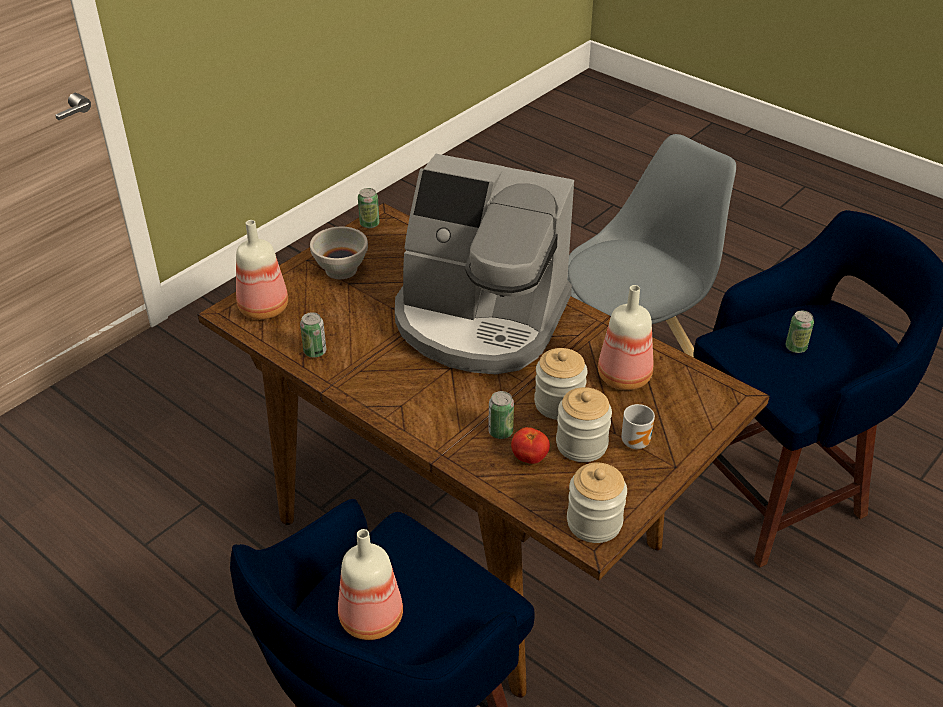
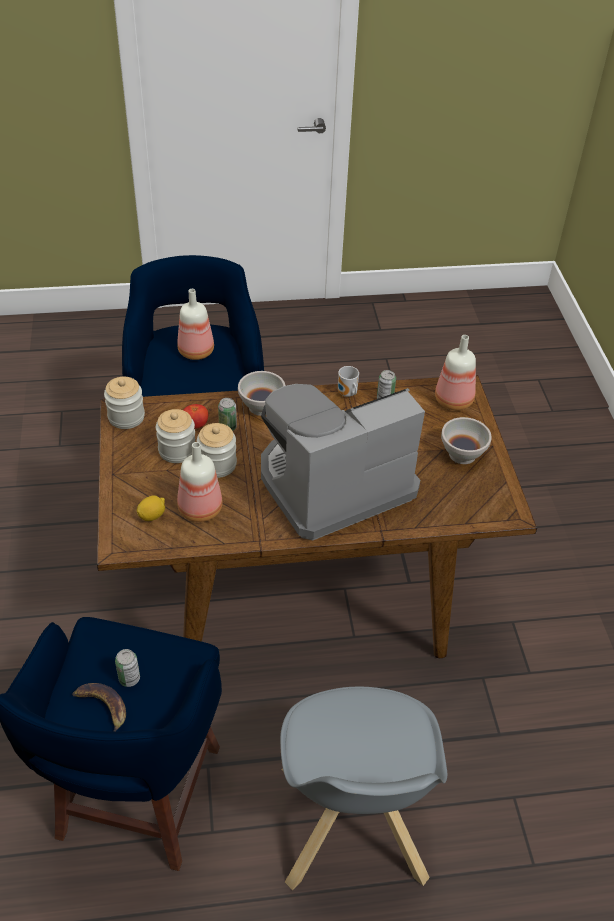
camera: 130 degrees right, 5 degrees up
(369, 224) = (510, 501): can -> none
(439, 428) = (261, 407): none -> white bowl
(637, 442) = (148, 473): mug -> mug (347, 394)
(676, 401) = (152, 515): none -> lemon
(834, 343) = (103, 708): none -> banana

